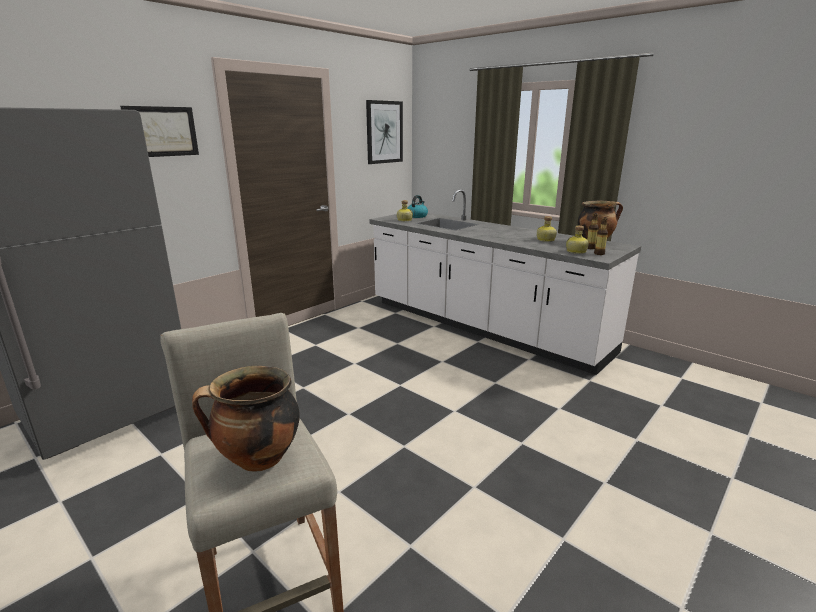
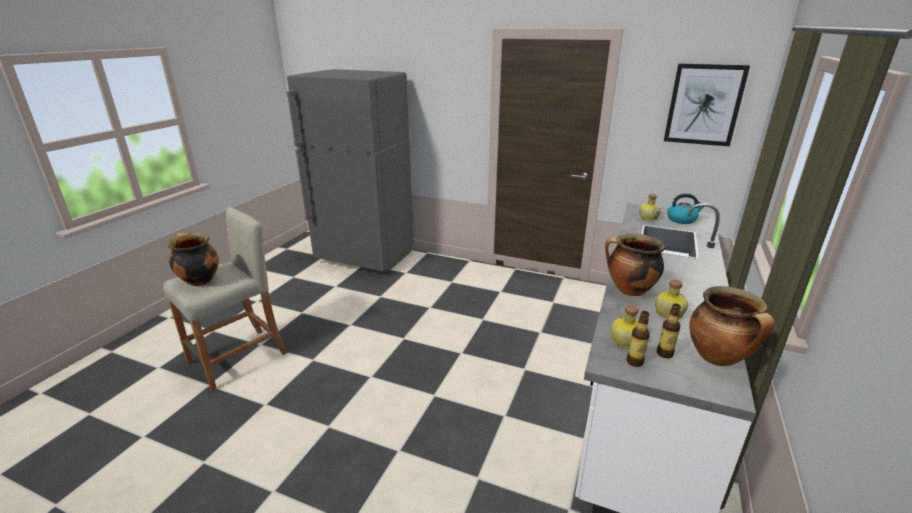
camera: 70 degrees right, 5 degrees up
(161, 131) = (446, 87): picture -> none
(514, 241) = (629, 290): none -> cooking pot

